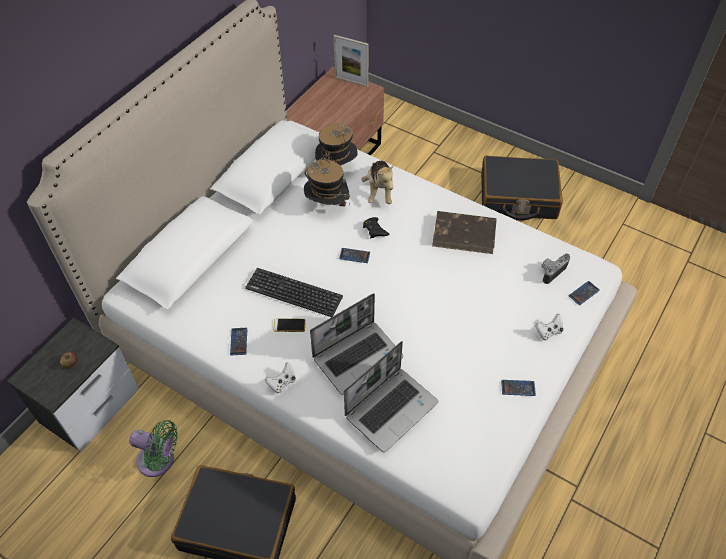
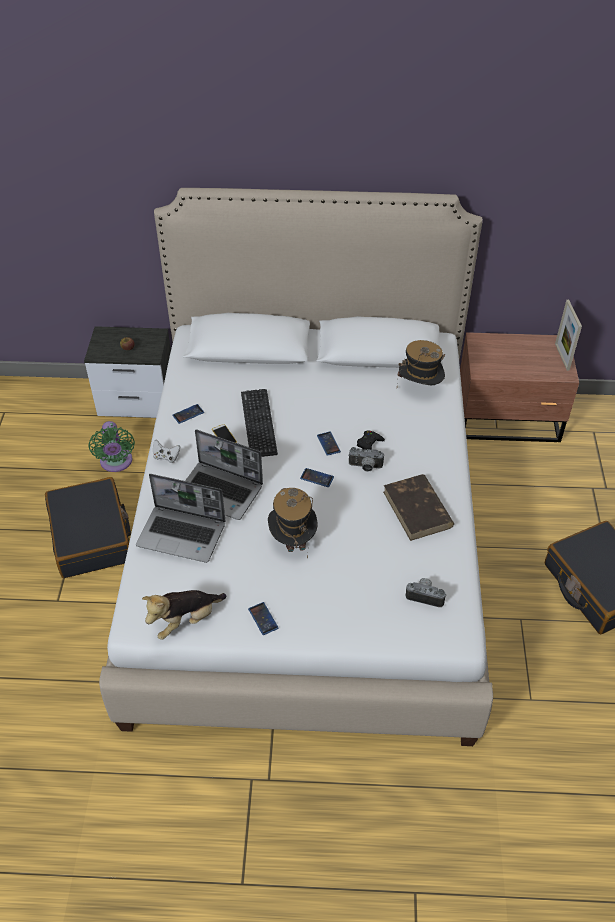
camera: 60 degrees right, 5 degrees down
(327, 206) = (370, 401): hat -> hat (293, 540)
(379, 191) = (419, 428): plush toy -> plush toy (185, 620)
(398, 244) = (365, 467): none -> camera
(548, 332) = (345, 620): white game controller -> none
(584, 293) = (418, 634): phone -> phone (317, 478)

